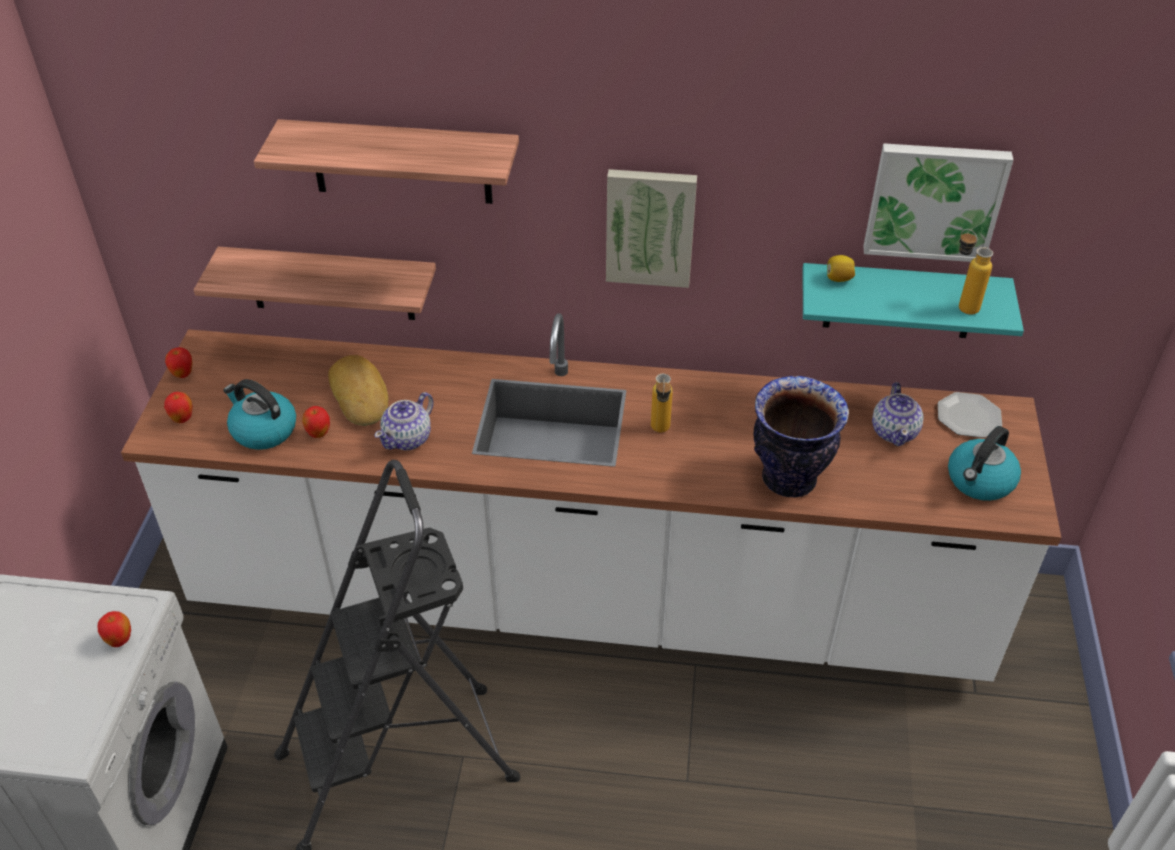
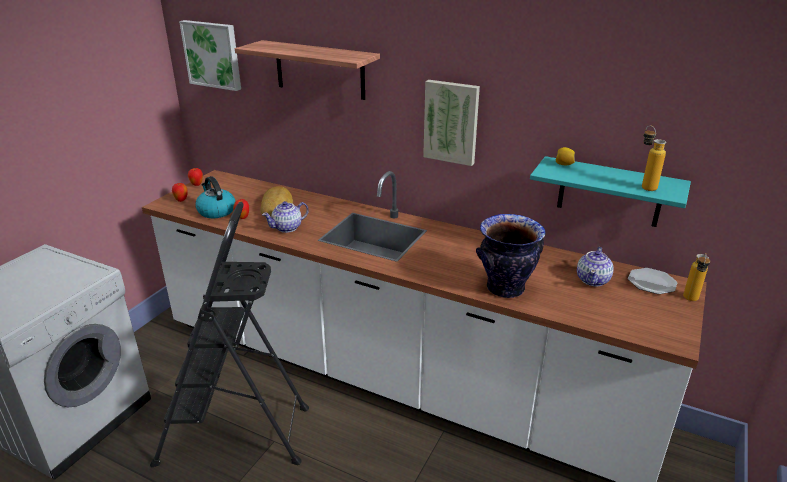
camera: 20 degrees right, 15 degrees down
(120, 641) = (74, 283): apple -> none
(331, 283) = (283, 148): shelf -> none
(660, 432) = (435, 251): bottle -> bottle (690, 301)
(934, 200) = (633, 113): picture -> picture (213, 54)
(980, 481) = (645, 317): kettle -> none

